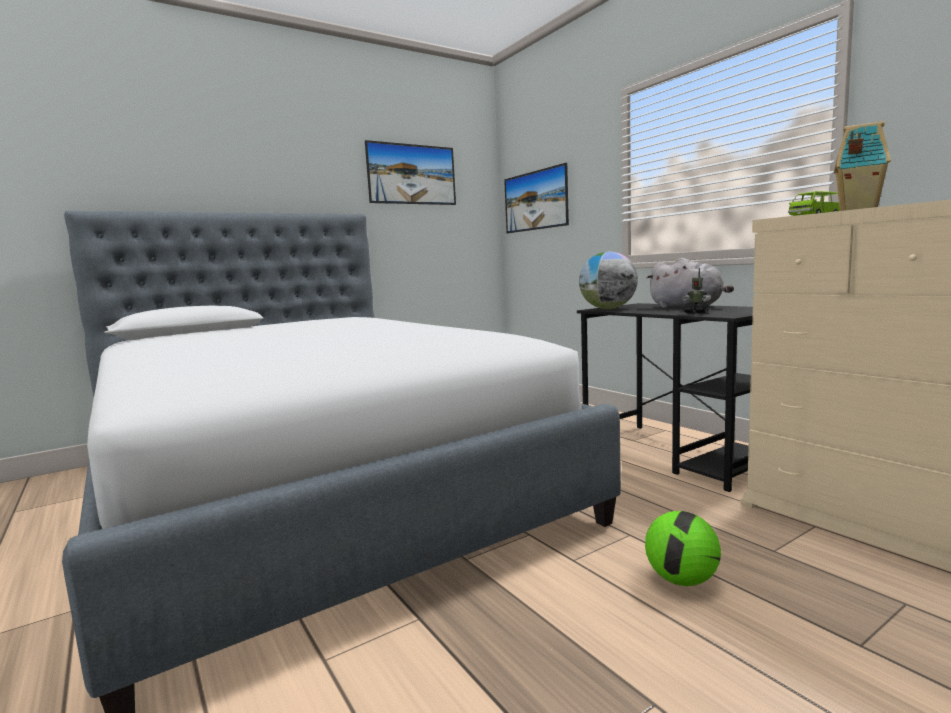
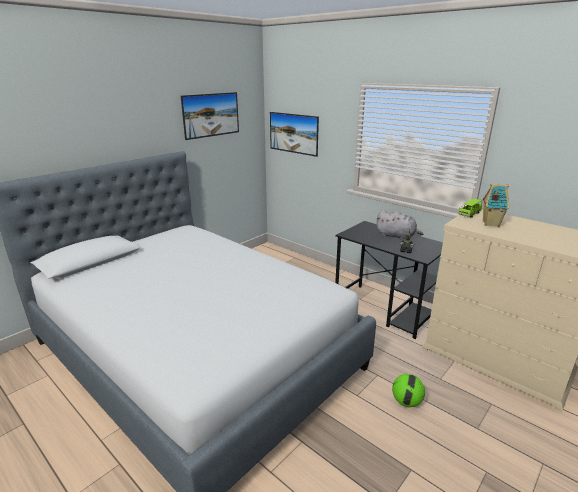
camera: 15 degrees left, 15 degrees up
(608, 309) = (353, 234): globe -> none

